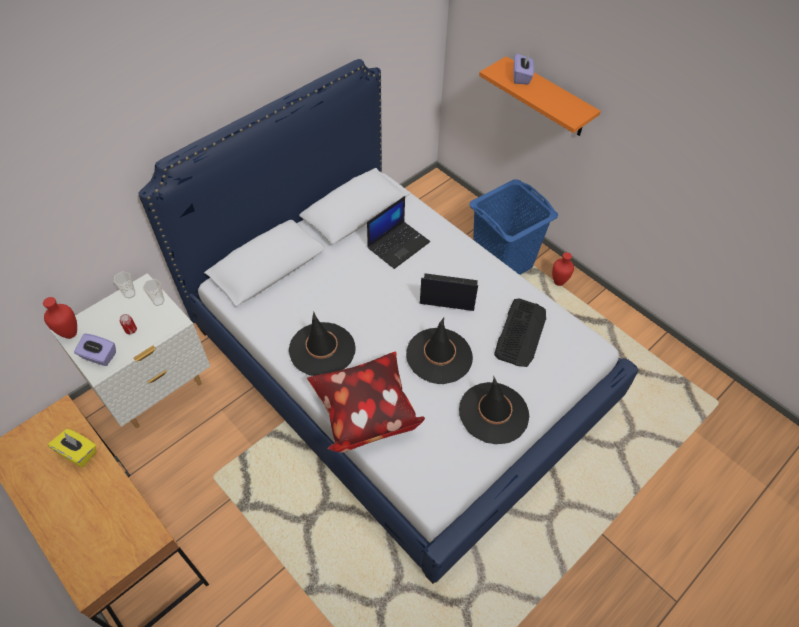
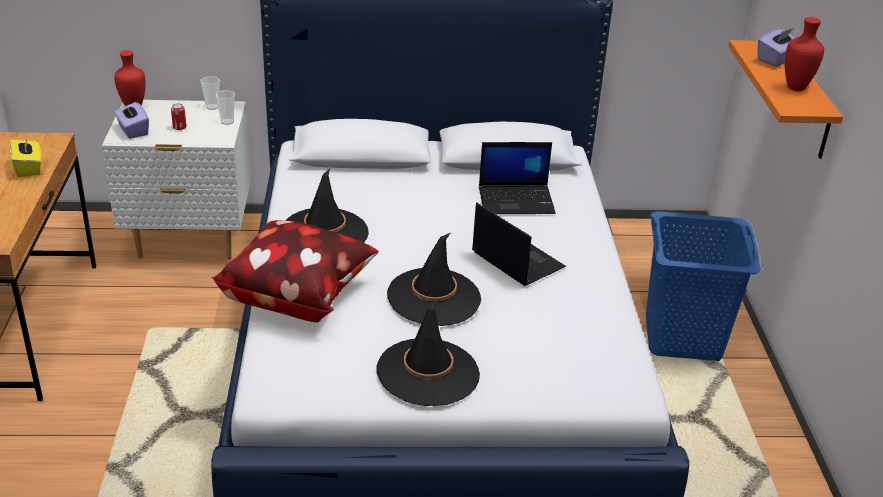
camera: 40 degrees right, 20 degrees down
(520, 332) = (557, 332): keyboard -> none
(559, 282) = (740, 394): red vase -> red vase (797, 88)

